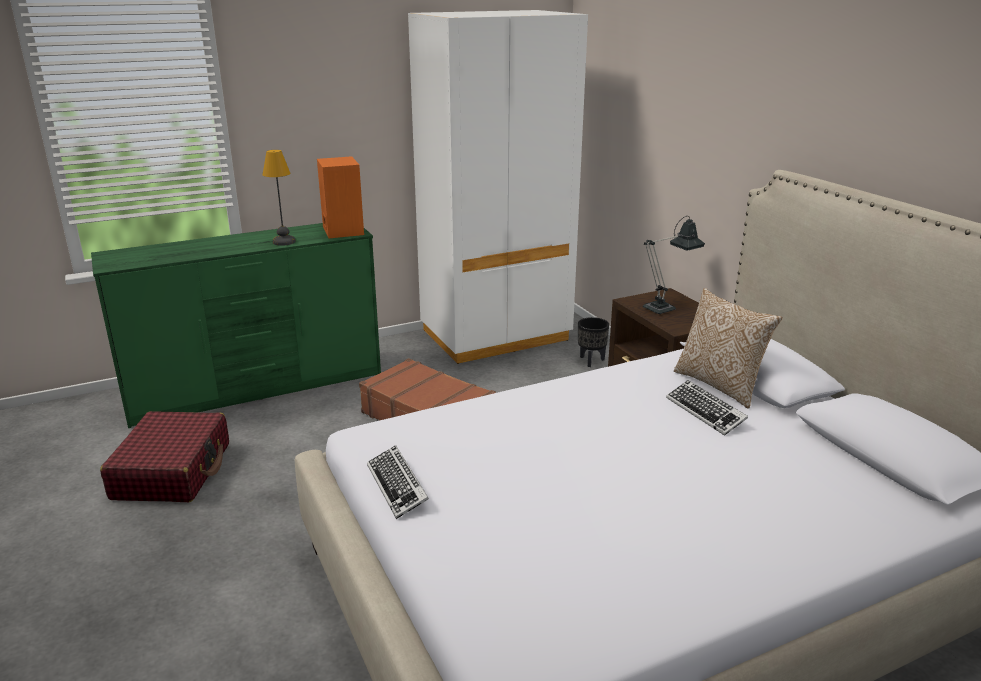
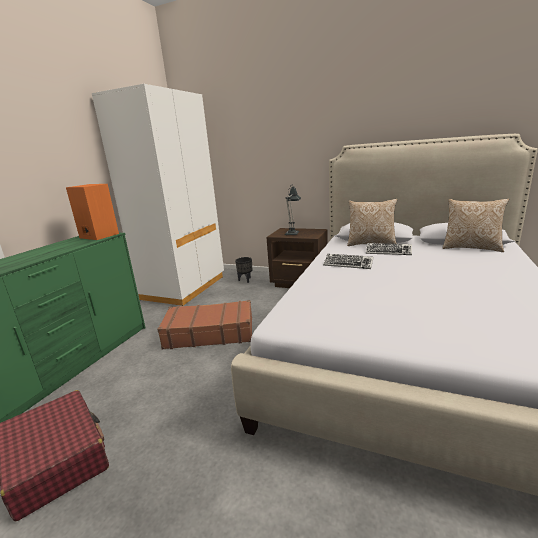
camera: 40 degrees left, 5 degrees down
(283, 242) = (64, 249): table lamp -> none
(397, 486) = (354, 332): keyboard -> keyboard (348, 264)
(863, 476) = (471, 248): none -> pillow

